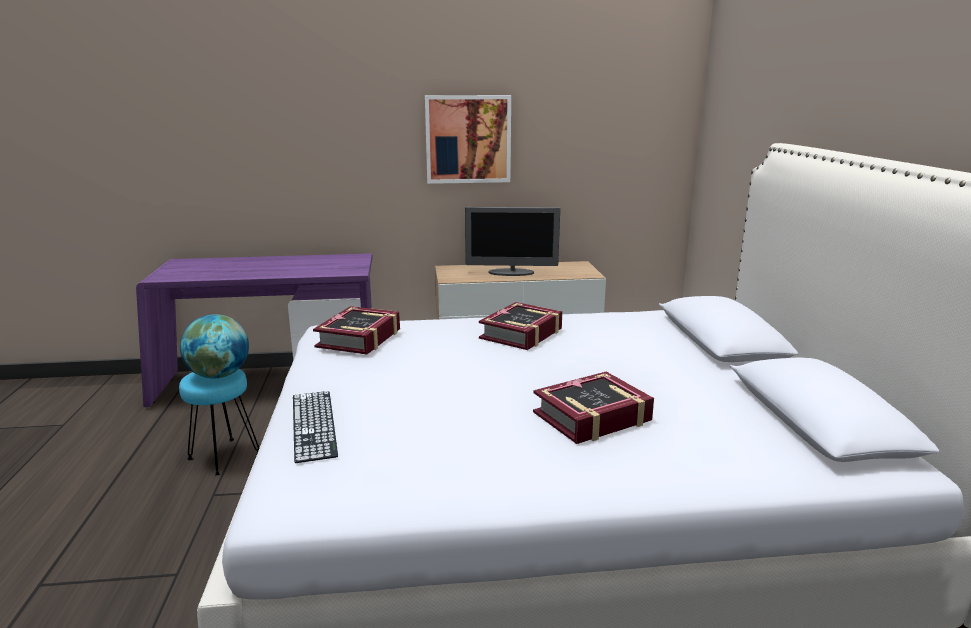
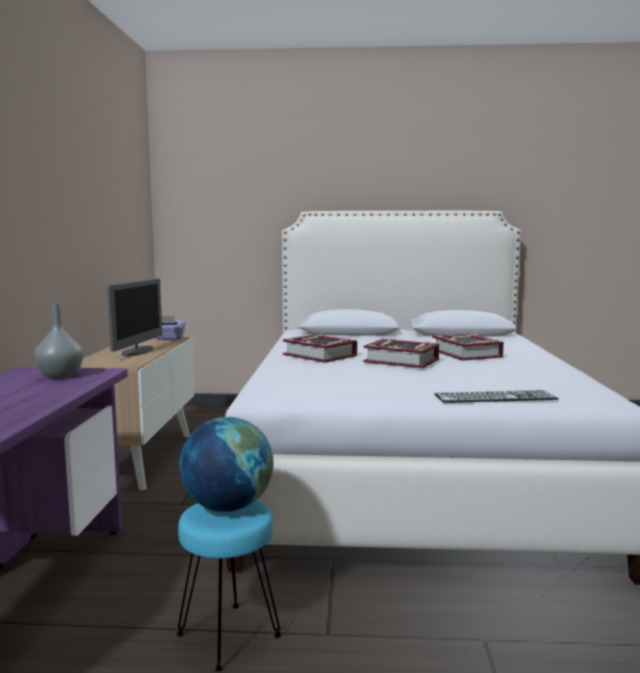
camera: 80 degrees left, 10 degrees down
(337, 266) = (60, 376): none -> grey vase
(359, 338) = (311, 385): book -> book (401, 361)
(468, 139) = (64, 214): picture -> none
(587, 272) = (169, 338): none -> purple tissue box

